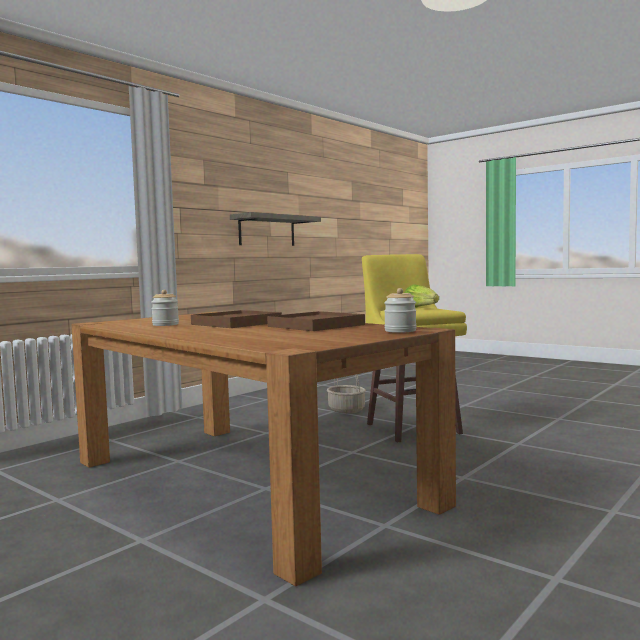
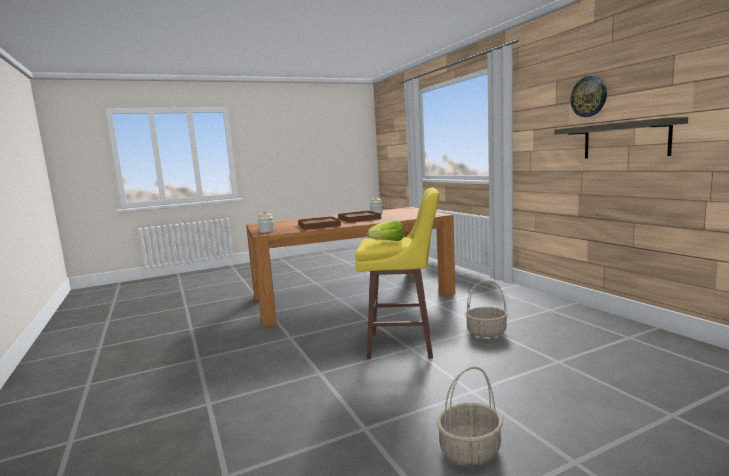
camera: 115 degrees right, 5 degrees up
(238, 186) = (589, 96): none -> wall clock
(530, 400) = (470, 450): none -> basket

